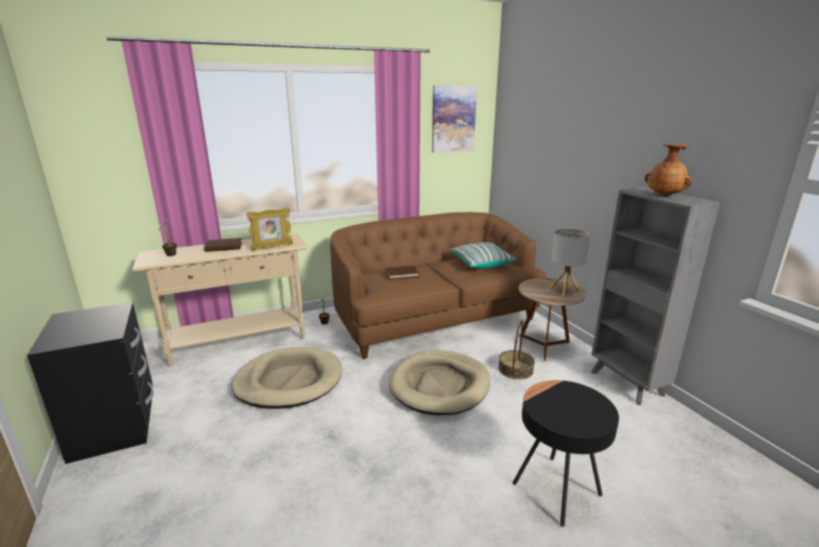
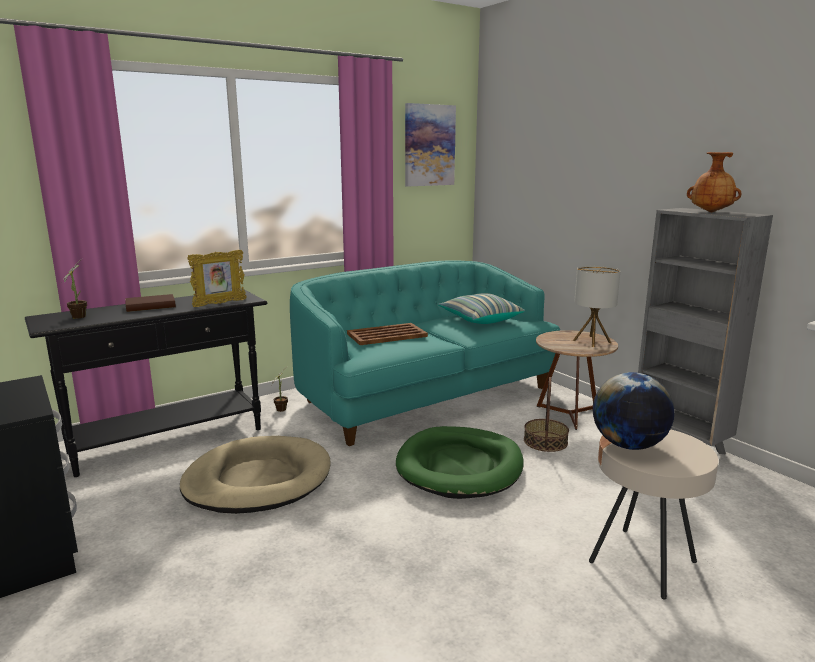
camera: 10 degrees left, 5 degrees down
(239, 342) = (168, 440): beige console table -> black console table
(402, 274) = (387, 335): brown book -> brown tray
(434, 319) = (424, 395): brown sofa -> turquoise sofa
(440, 385) = (460, 466): beige dog bed -> green dog bed
(546, 400) = (628, 445): none -> globe
(556, 489) = (642, 562): black side table -> beige side table

